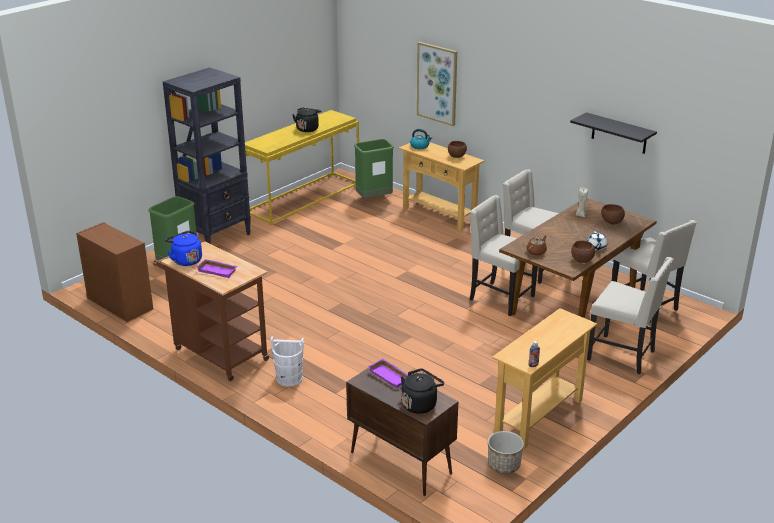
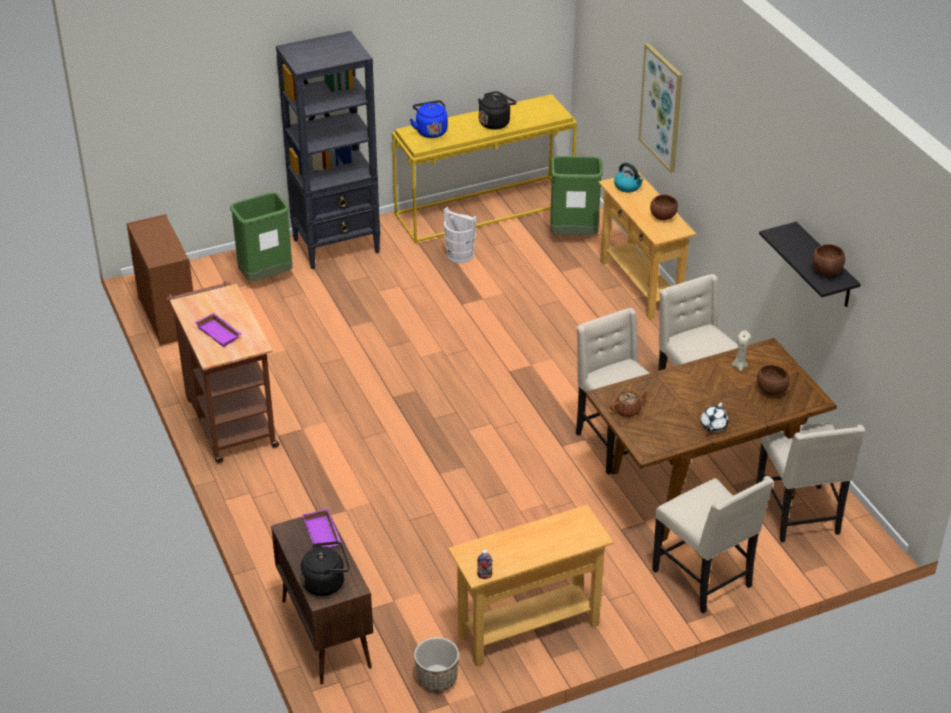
camera: 25 degrees right, 10 degrees up
(185, 260) = (196, 307): blue kettle -> blue kettle (430, 131)
(289, 378) = (283, 481): white bucket -> white bucket (460, 255)
(582, 260) = (675, 441): brown bowl -> brown bowl (826, 271)

